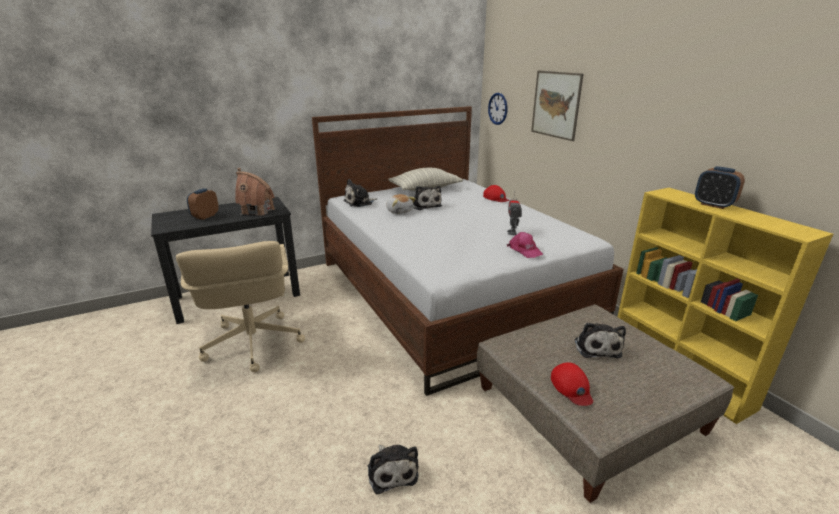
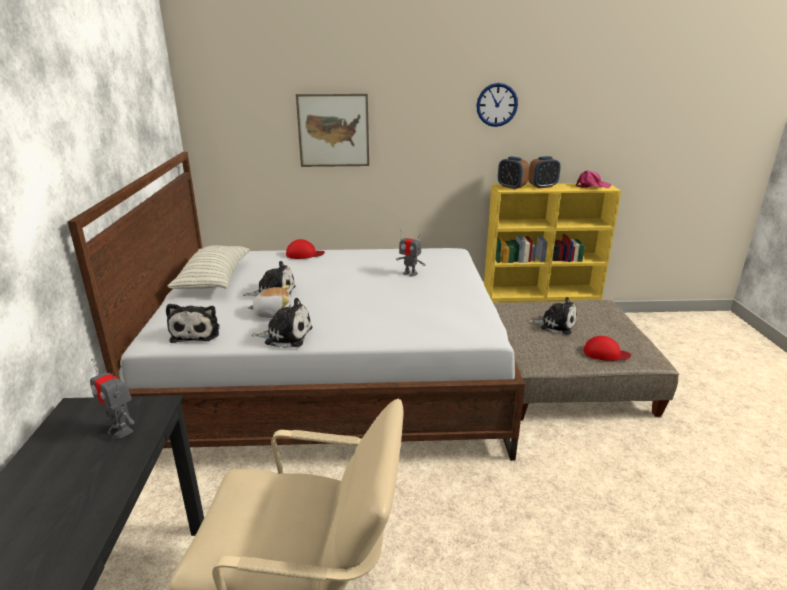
camera: 65 degrees left, 0 degrees up
(205, 216) = (53, 508): alarm clock -> alarm clock (511, 187)
(257, 211) = (120, 430): toy house -> toy robot
(392, 471) = (617, 517): plush toy -> plush toy (286, 335)
(498, 108) = (226, 148): wall clock -> wall clock (497, 105)
(524, 250) = (457, 280): pink cap -> pink cap (591, 186)

